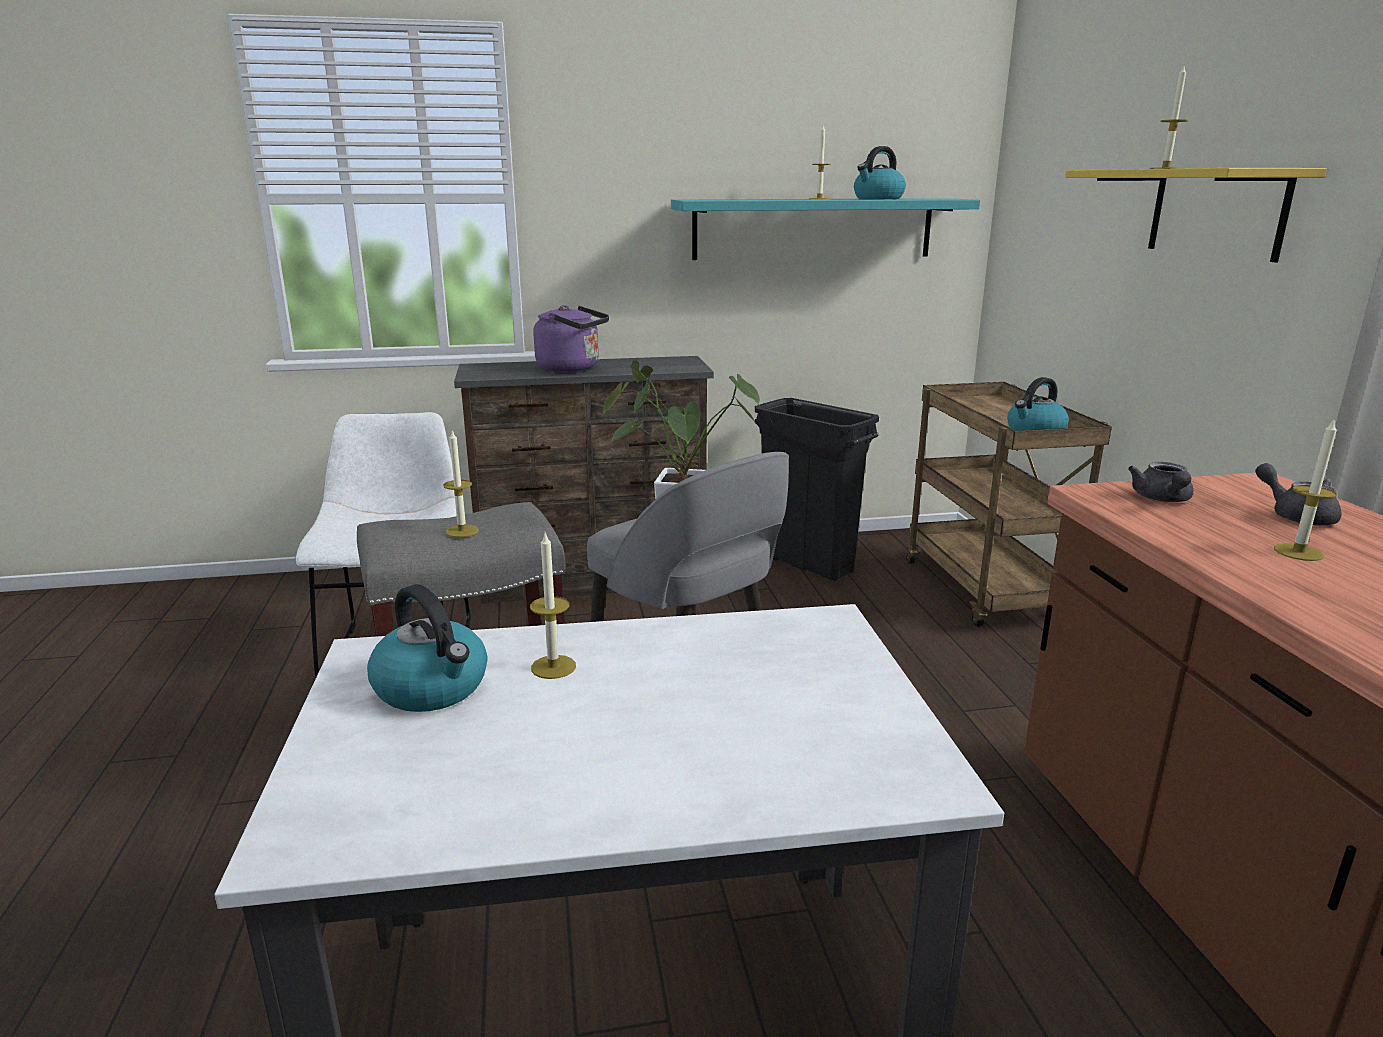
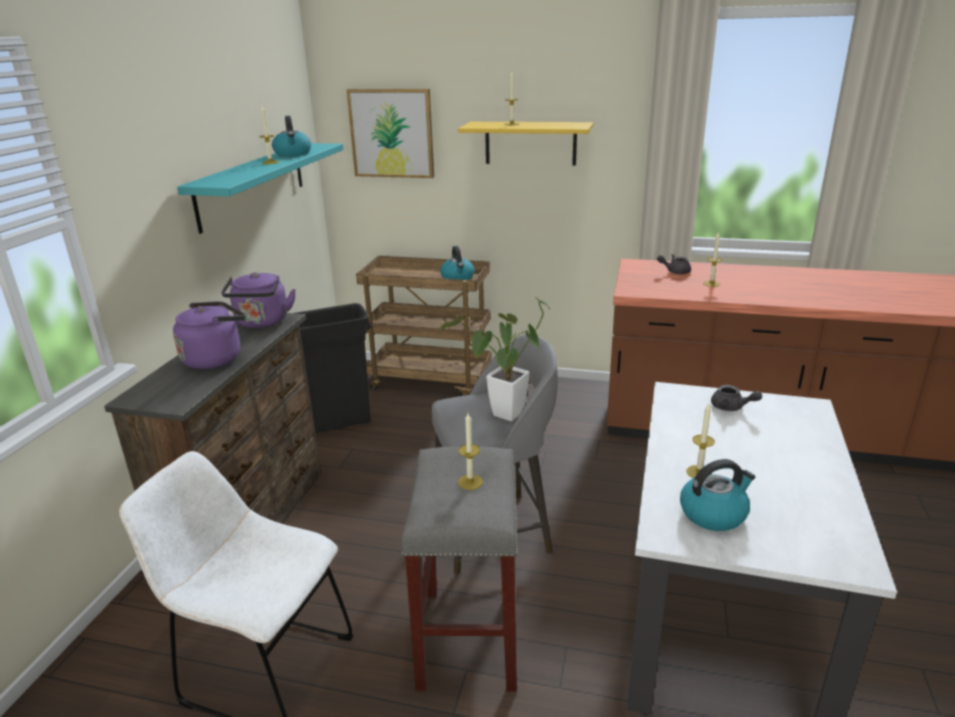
camera: 65 degrees left, 5 degrees up
(670, 364) = (262, 323): none -> purple kettle
(1058, 192) = (392, 133): none -> picture
(1162, 500) = (645, 284): grey teapot -> grey teapot (731, 407)

